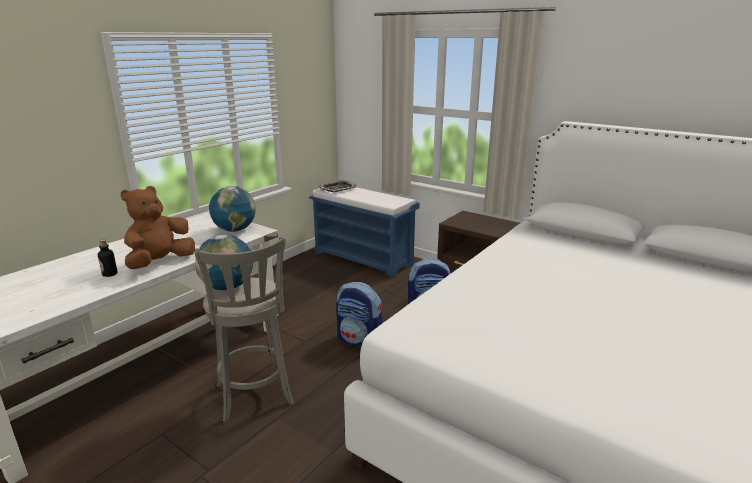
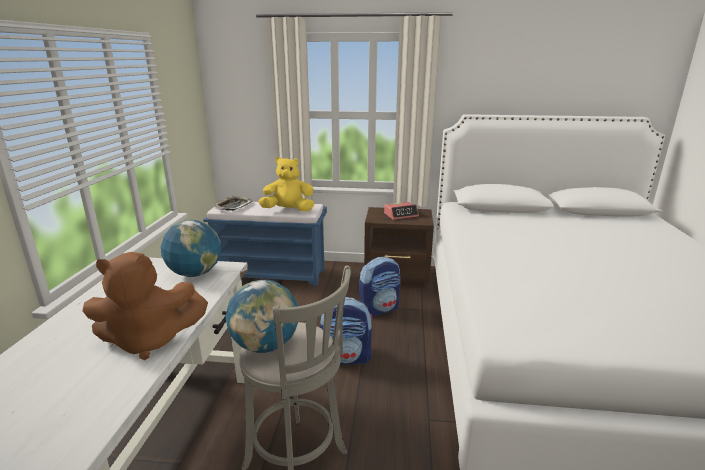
camera: 30 degrees left, 0 degrees up
(110, 274) = (90, 380): bottle -> none
(160, 262) = (150, 340): brown plush toy -> brown plush toy turned 105 degrees counterclockwise
(377, 200) = (288, 210): none -> yellow plush toy
(484, 223) = (401, 215): none -> alarm clock

